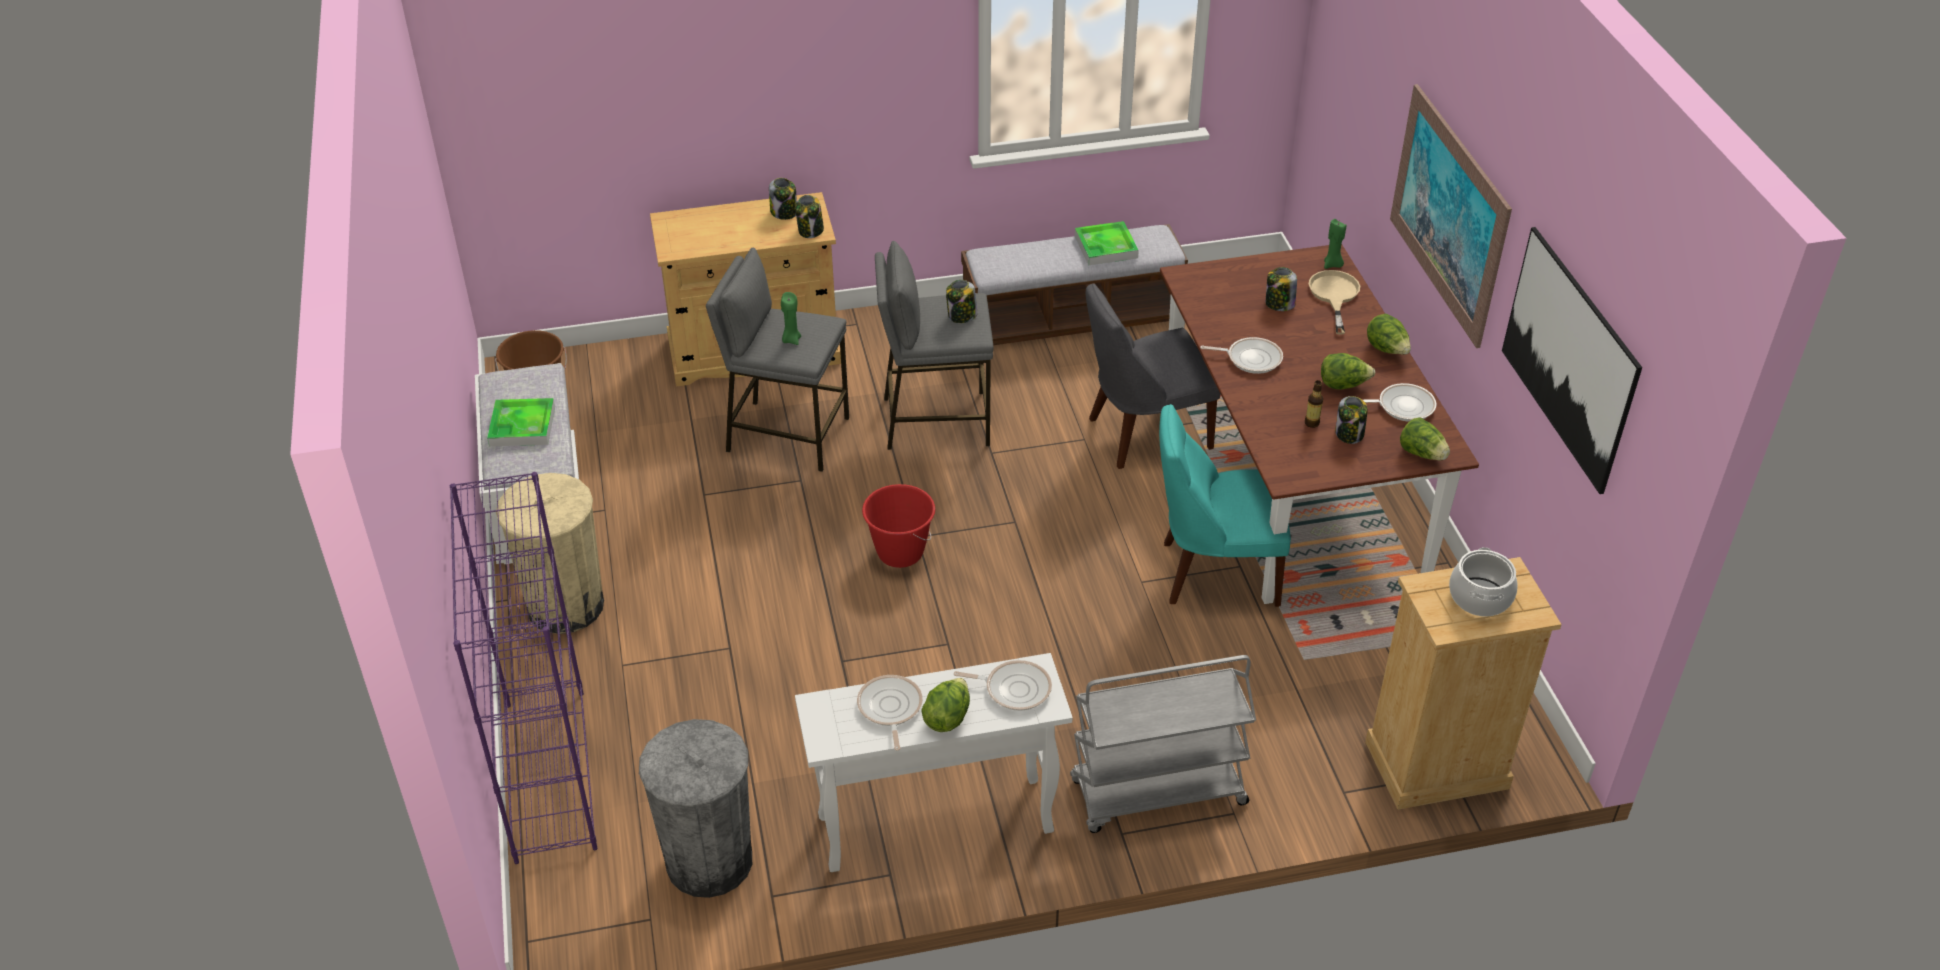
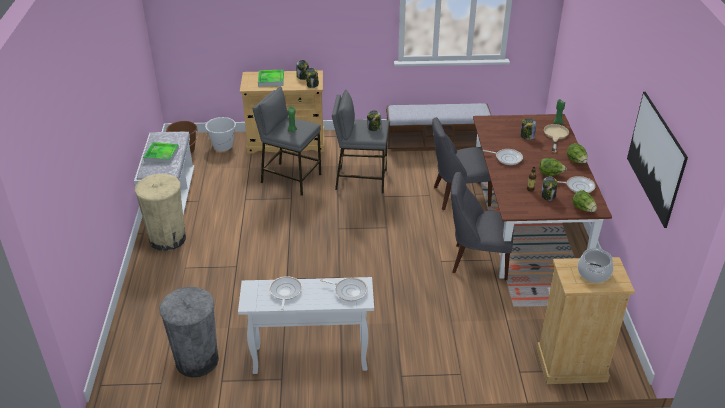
camera: 10 degrees right, 5 degrees down
(549, 773) = (136, 311): purple bookcase -> none
(619, 375) = (223, 146): none -> white bucket
(900, 552) = (328, 234): red bucket -> none
(947, 717) = (312, 300): lettuce -> none
(1106, 247) = (454, 109): tray -> tray (271, 80)
(1157, 794) = (424, 359): grey cart -> none
(1214, 572) = (477, 261): turquoise chair -> grey chair
(1448, 214) = (609, 92): picture -> none

